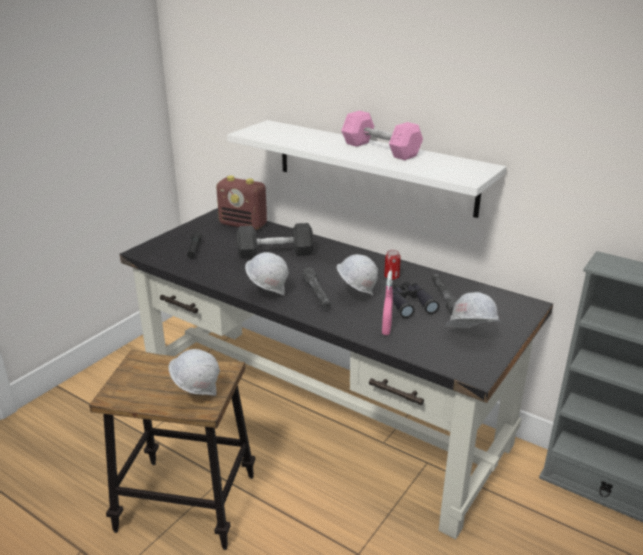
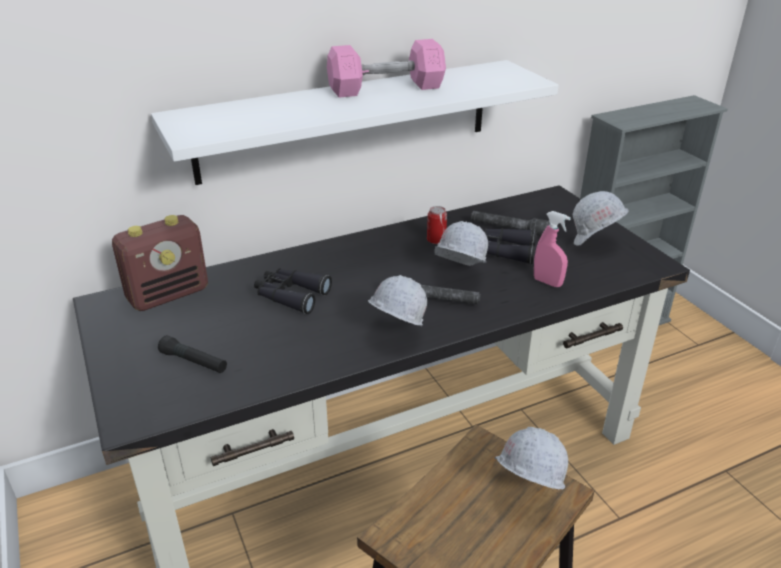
camera: 60 degrees left, 5 degrees up
(275, 253) = (290, 296): grey dumbbell -> black binoculars

